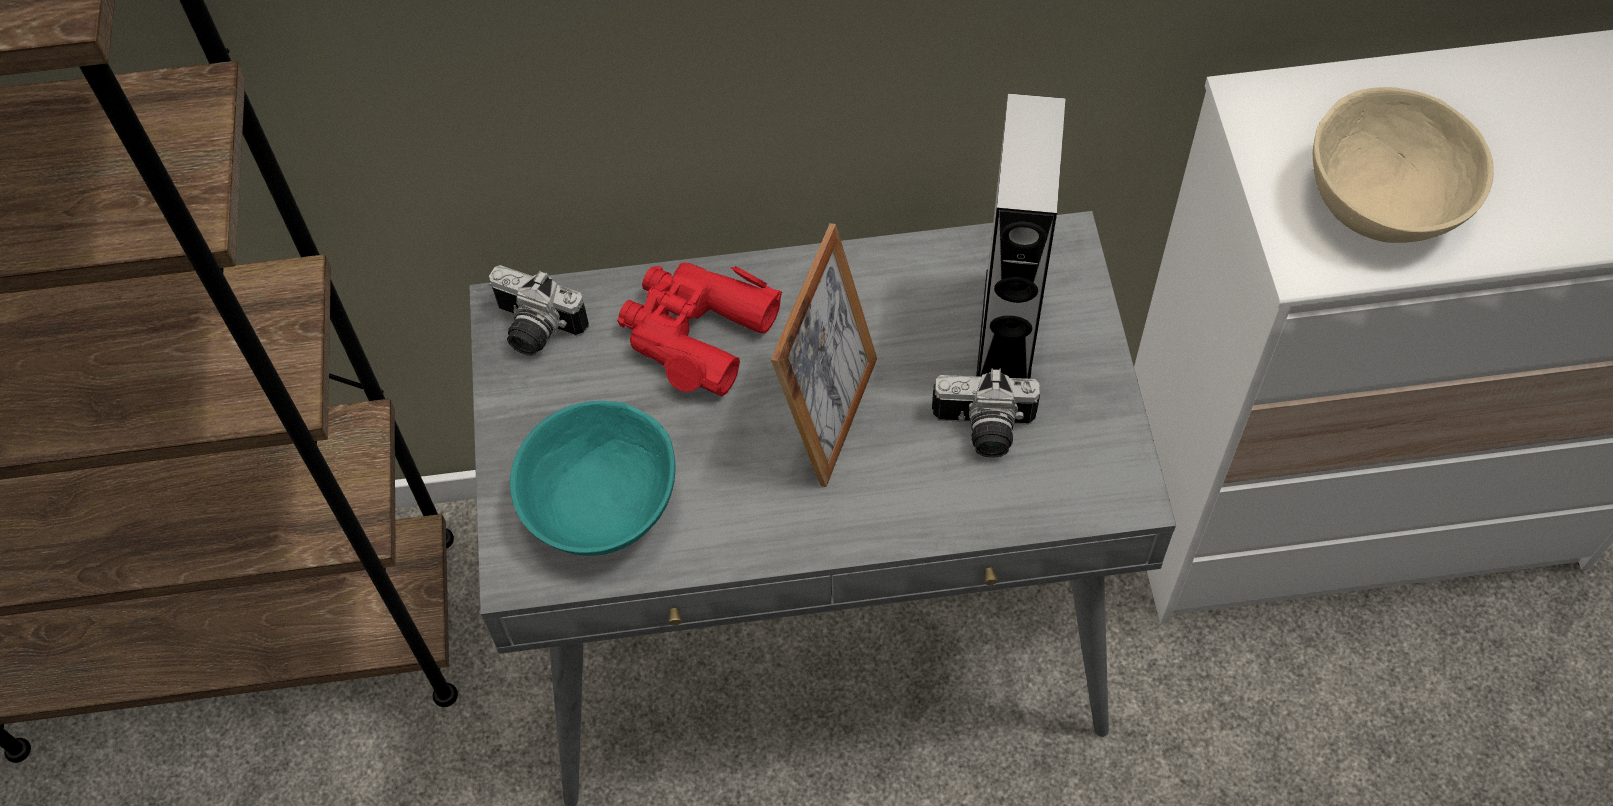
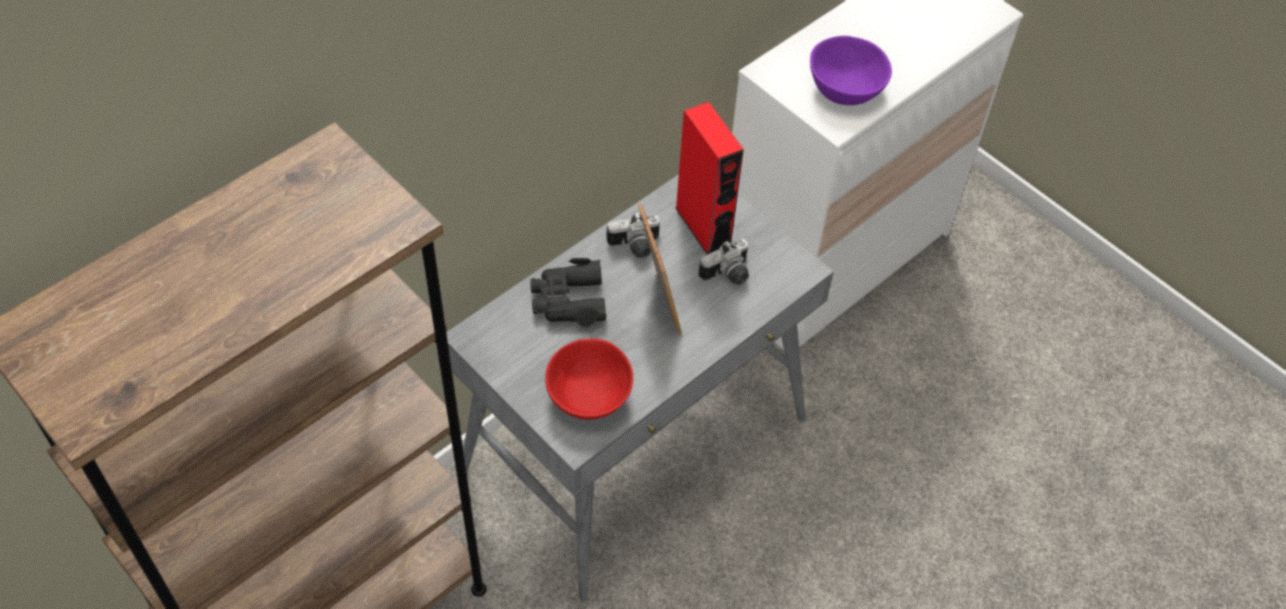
camera: 40 degrees left, 5 degrees down
(534, 330) = (491, 339): camera -> camera (635, 247)
(601, 502) = (588, 394): turquoise bowl -> red bowl
(696, 332) = (568, 300): red binoculars -> black binoculars
(1007, 326) = (703, 226): grey speaker -> red speaker
(1380, 200) = (844, 89): beige bowl -> purple bowl

